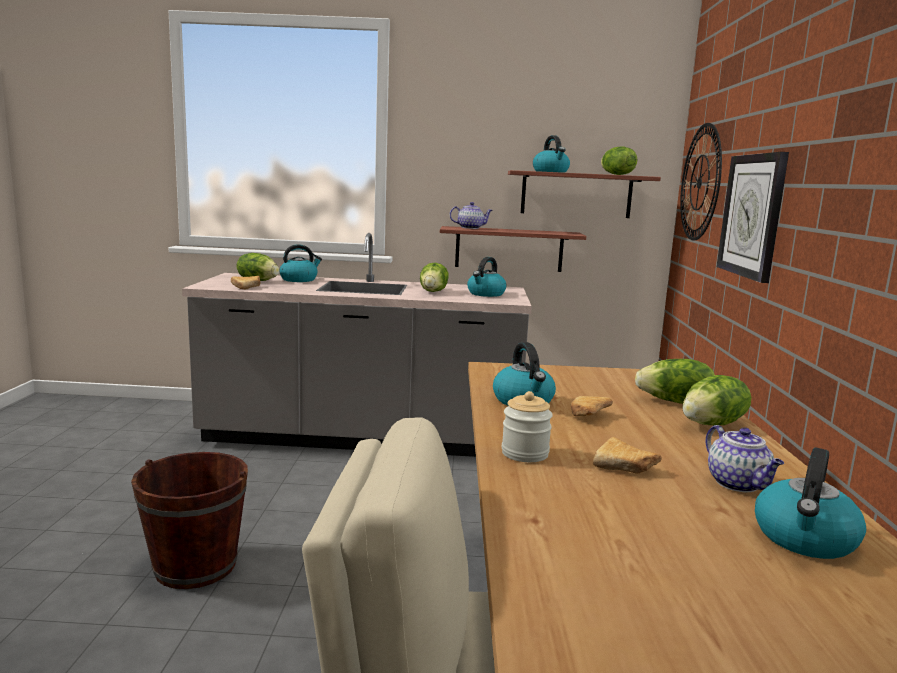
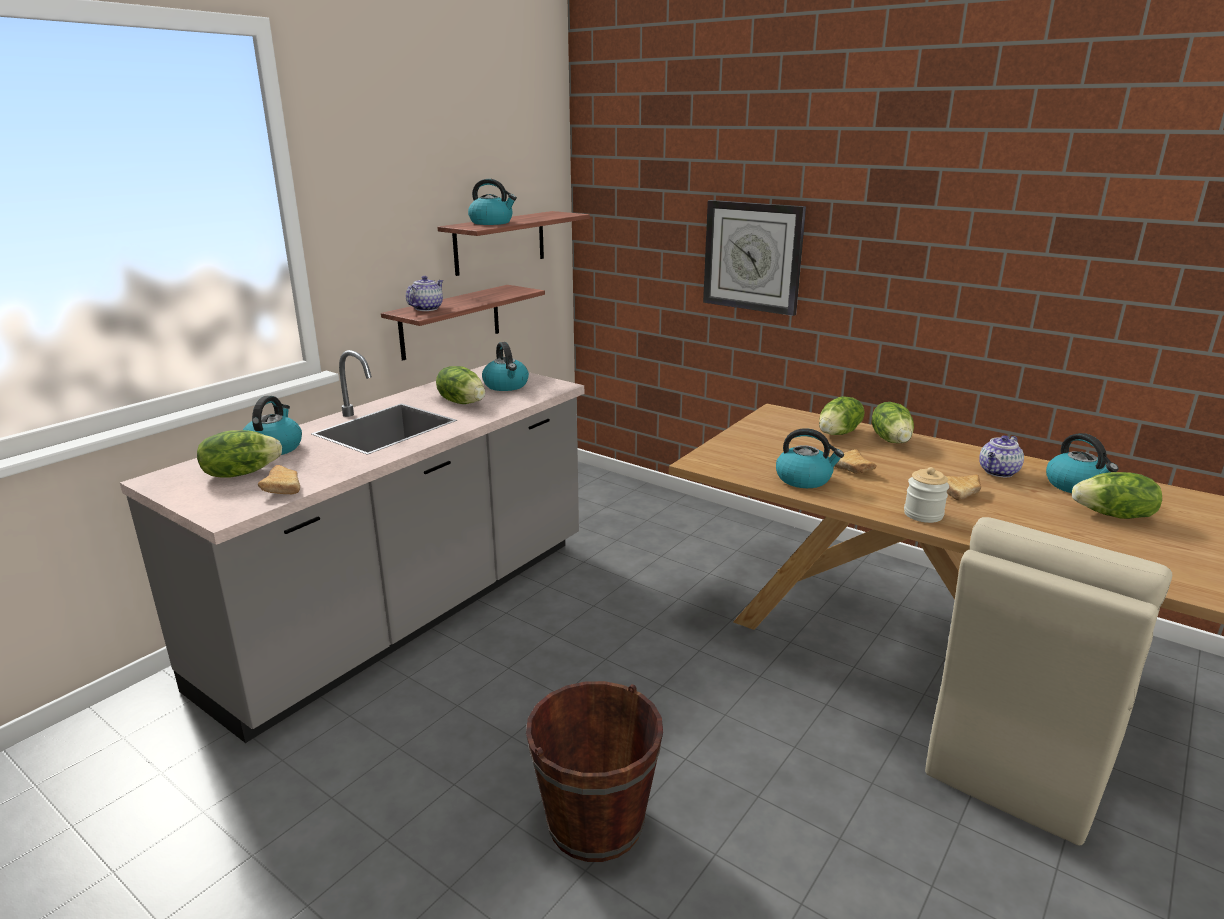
camera: 55 degrees left, 10 degrees up
(616, 174) = (544, 216): lettuce -> lettuce (1114, 515)
(700, 182) = (630, 217): wall clock -> none
(738, 484) = (998, 472): teapot -> teapot turned 120 degrees clockwise

